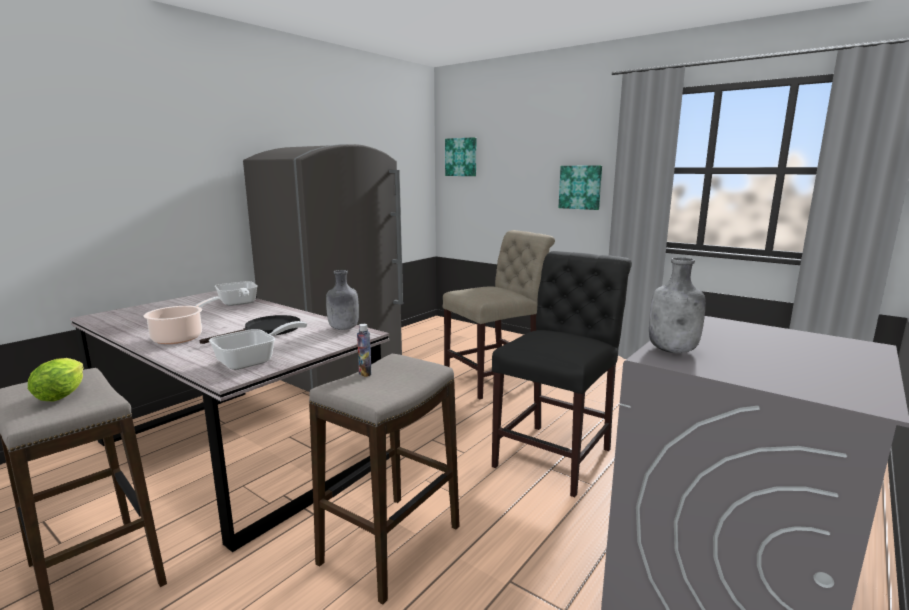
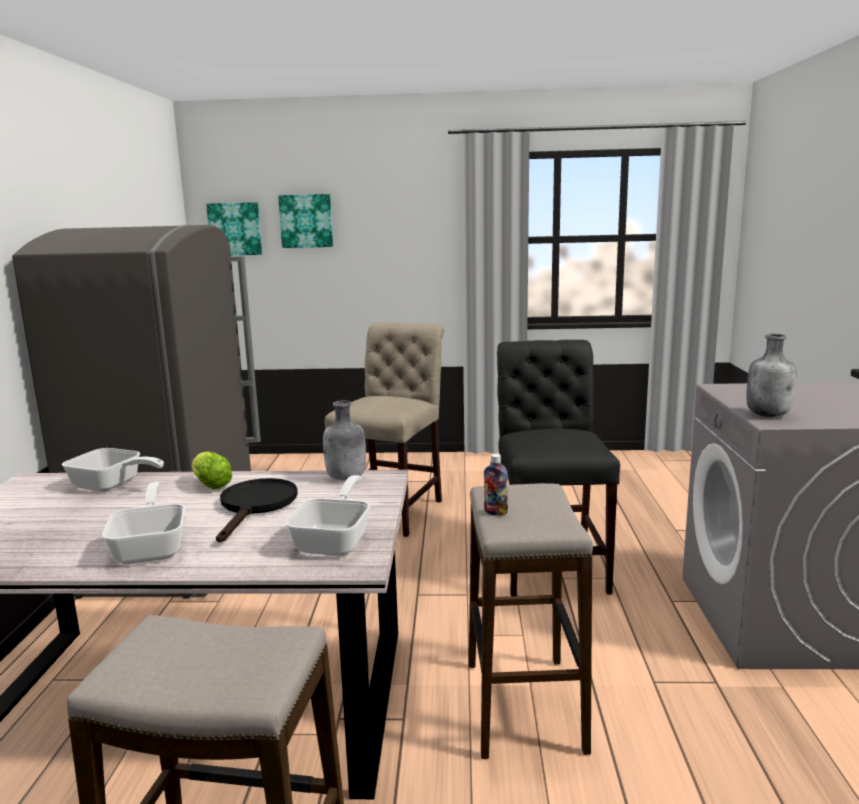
camera: 35 degrees left, 0 degrees up
(64, 394) = (208, 653): lettuce -> lettuce (210, 485)
(180, 337) = (152, 546): cooking pot -> frying pan
(580, 187) = (415, 263): picture -> picture (306, 221)

